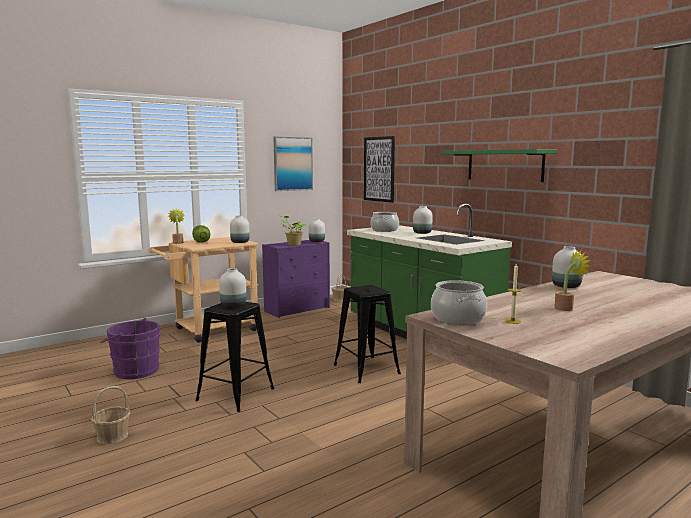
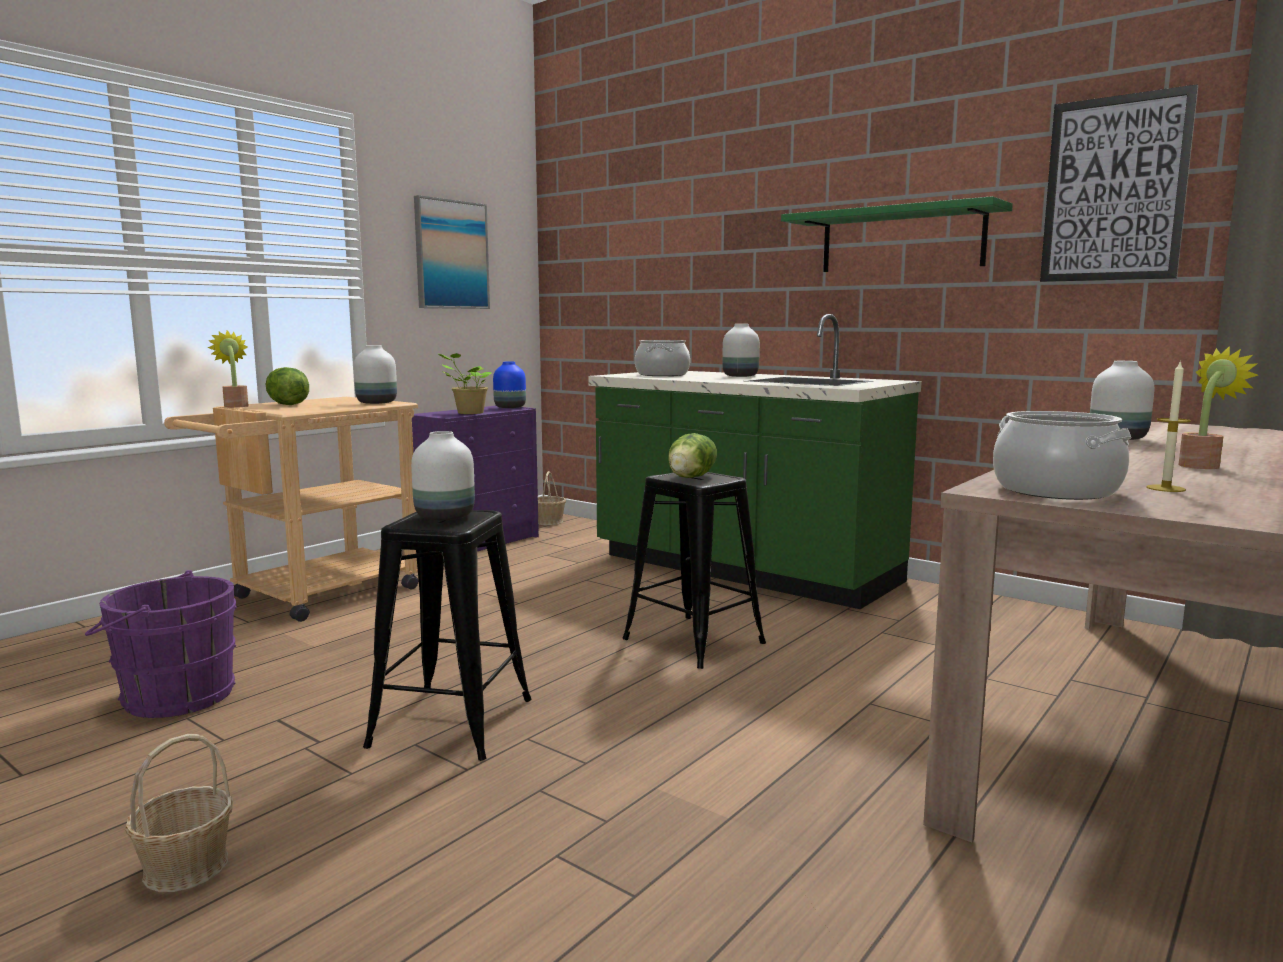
camera: 15 degrees left, 0 degrees up
(317, 241) = (511, 407): white vase -> blue vase
(364, 290) = (692, 477): none -> lettuce
(379, 169) = (623, 266): picture -> picture (1114, 189)

